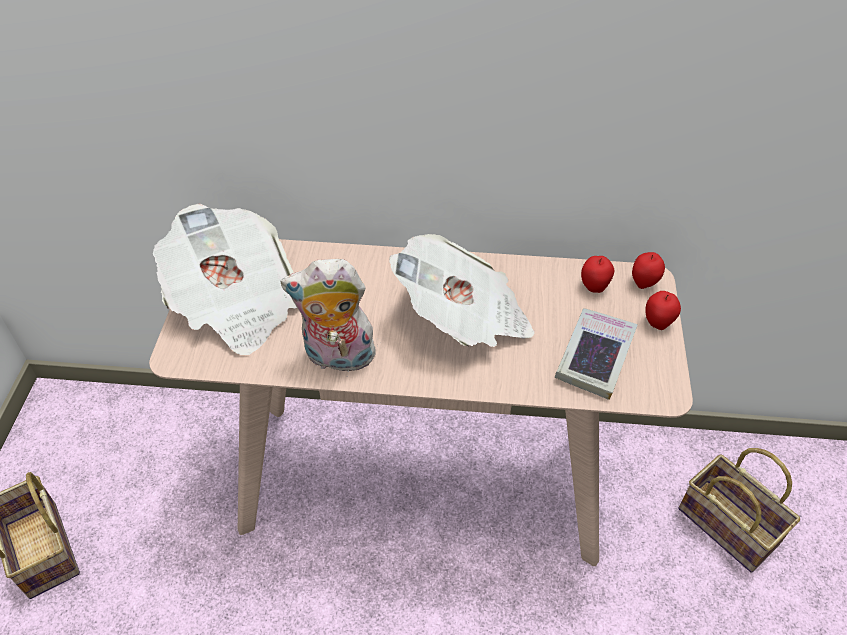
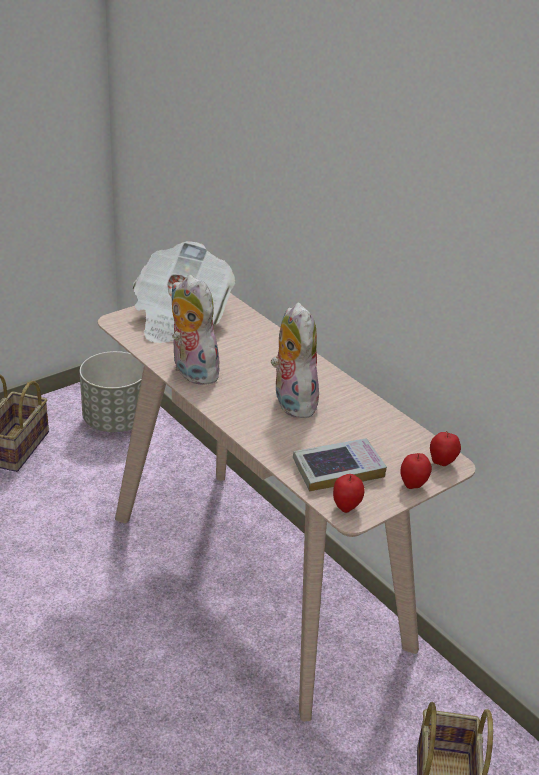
camera: 45 degrees right, 15 degrees down
(109, 434) = (116, 420): none -> grey planter
(464, 318) = (291, 402): newspaper -> plush toy
(594, 287) = (403, 442): apple -> apple (346, 507)

